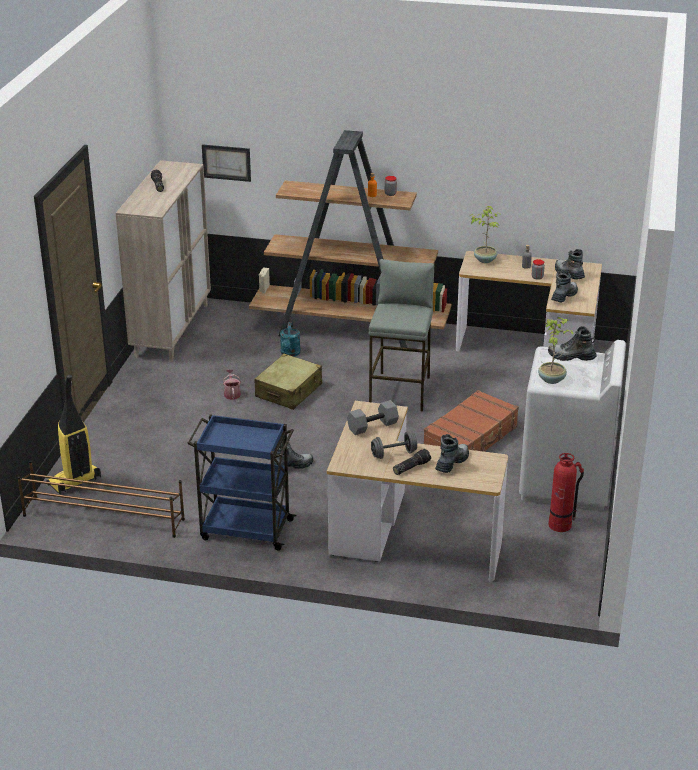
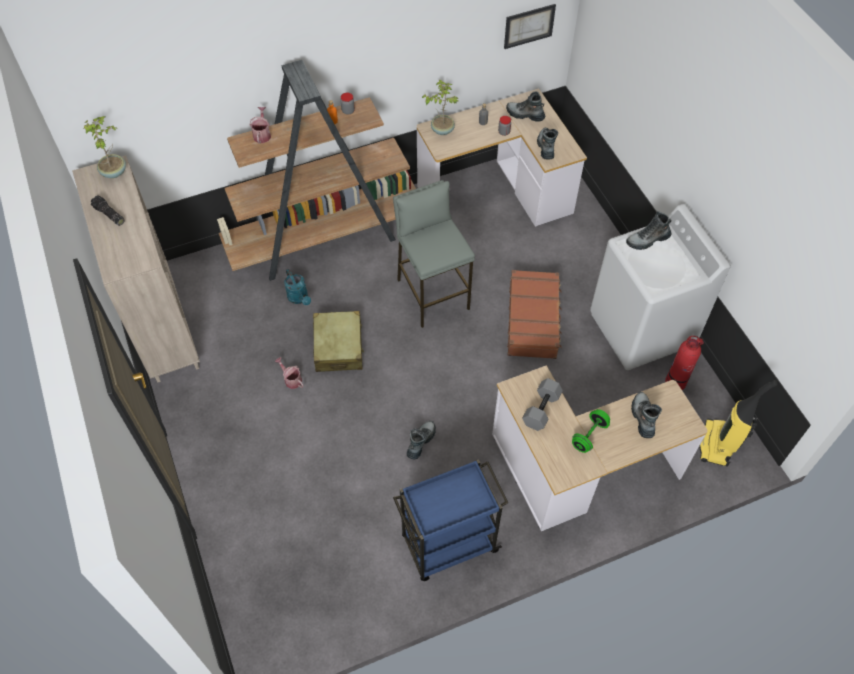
camera: 35 degrees left, 25 degrees up
(74, 481) = (245, 583): vacuum cleaner -> vacuum cleaner (717, 444)
(103, 517) = (312, 611): brown shoe rack -> none
(226, 162) = (147, 140): picture -> picture (529, 26)
(311, 186) = (262, 134): none -> watering can
(393, 454) = (589, 435): grey dumbbell -> green dumbbell
(411, 467) = (617, 444): flashlight -> none
(552, 379) = (658, 278): potted plant -> potted plant (114, 171)

